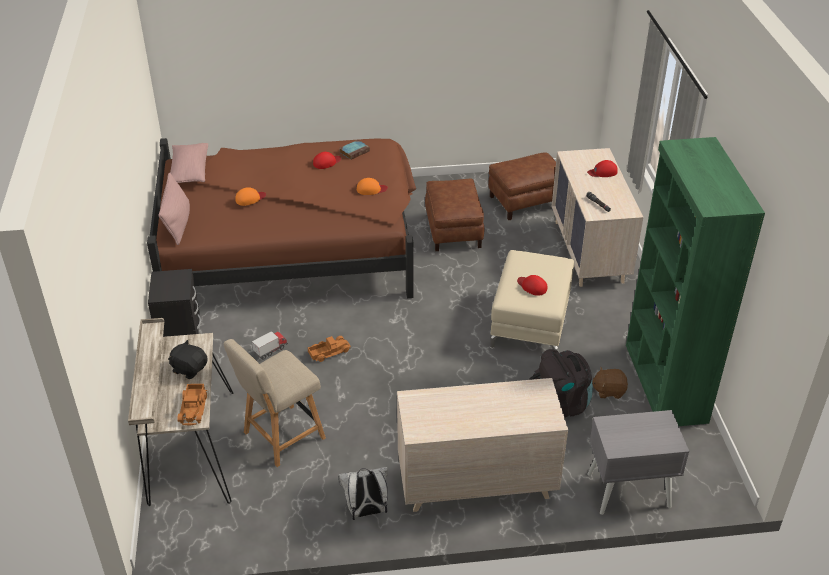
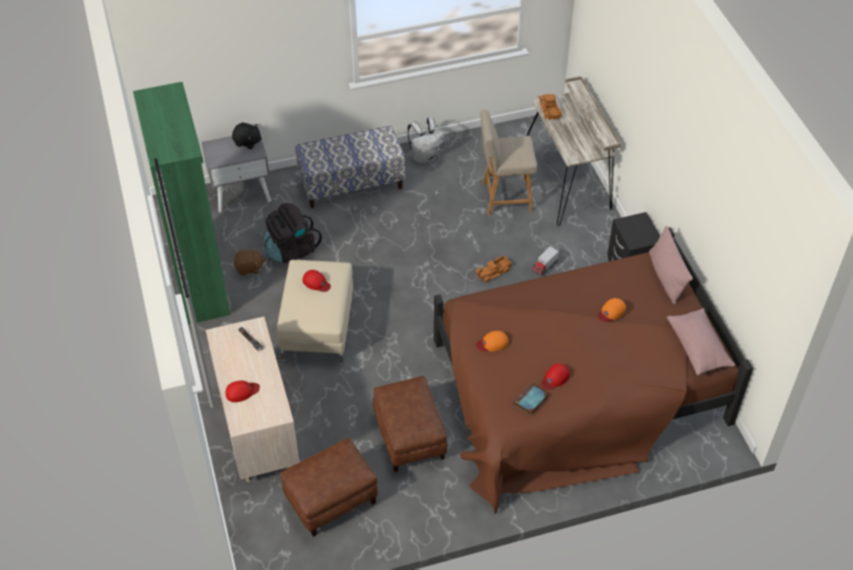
camera: 170 degrees right, 10 degrees up
(189, 369) = (568, 135): black plush toy -> black plush toy (247, 142)
(281, 437) = (504, 197): beige chair -> beige chair turned 135 degrees counterclockwise
(475, 483) = (352, 184): beige dresser -> bench

